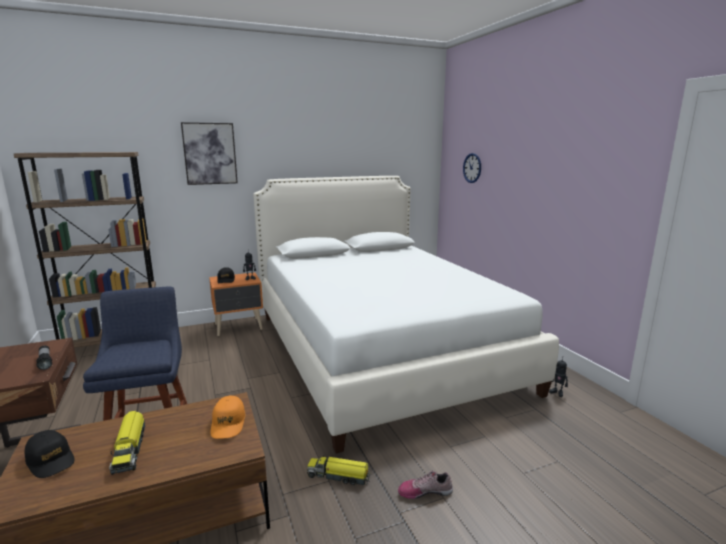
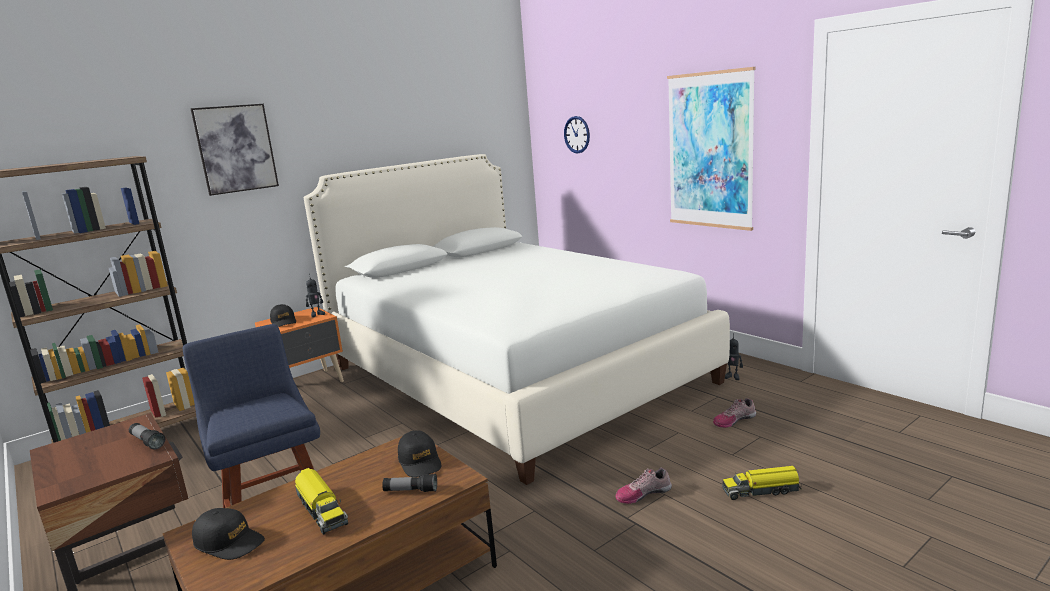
camera: 15 degrees left, 0 degrees up
(201, 450) = (410, 491): none -> flashlight
(228, 423) = (420, 462): orange cap -> black cap
(339, 476) = (543, 504): toy truck -> toy truck (761, 491)
(540, 437) = (733, 420): none -> shoe
(572, 193) = (710, 151): none -> picture

